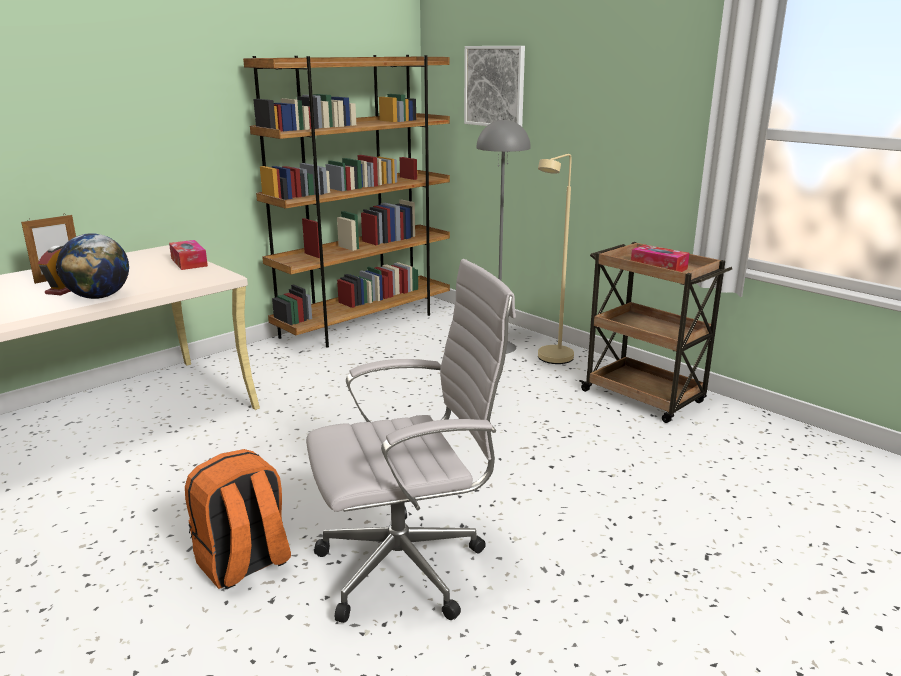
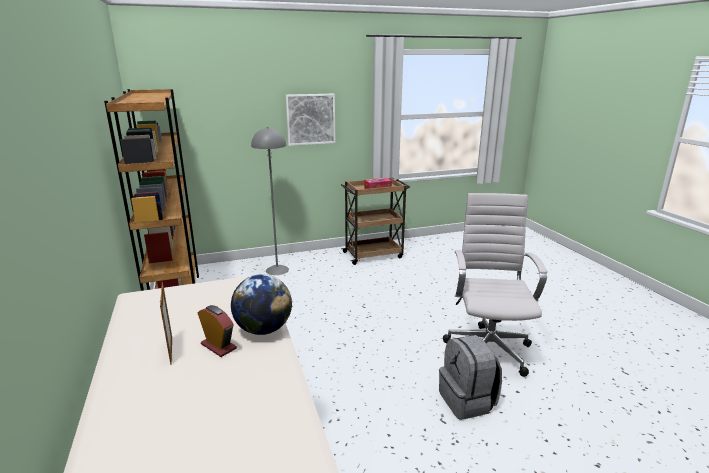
camera: 65 degrees left, 0 degrees up
(189, 262) = (203, 288): tissue box -> none
(244, 564) = (467, 401): orange backpack -> grey backpack
(494, 86) = (212, 107): picture -> picture (310, 119)
(551, 360) = (312, 262): beige floor lamp -> none

